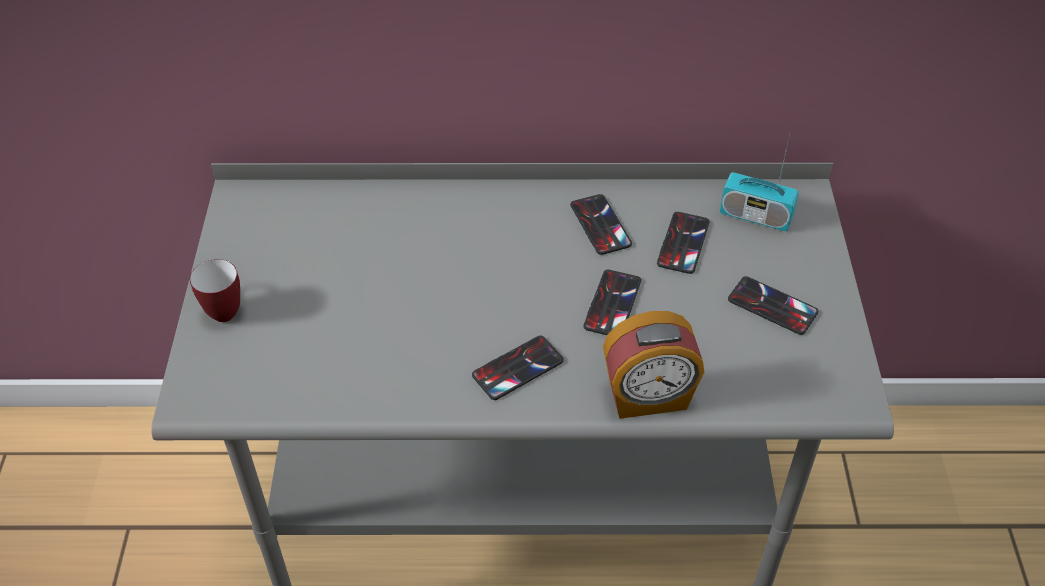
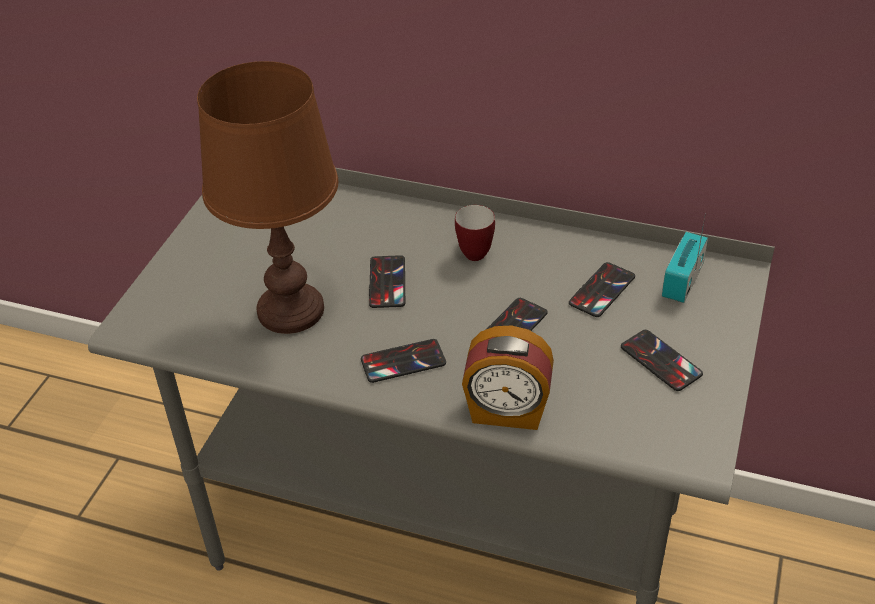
camera: 20 degrees right, 5 degrees down
(221, 309) = (183, 262): mug -> mug (473, 251)
(371, 337) = (291, 310): none -> brown table lamp
(600, 225) = (533, 260): phone -> phone (387, 282)
(755, 216) = (682, 281): radio -> radio turned 75 degrees clockwise

